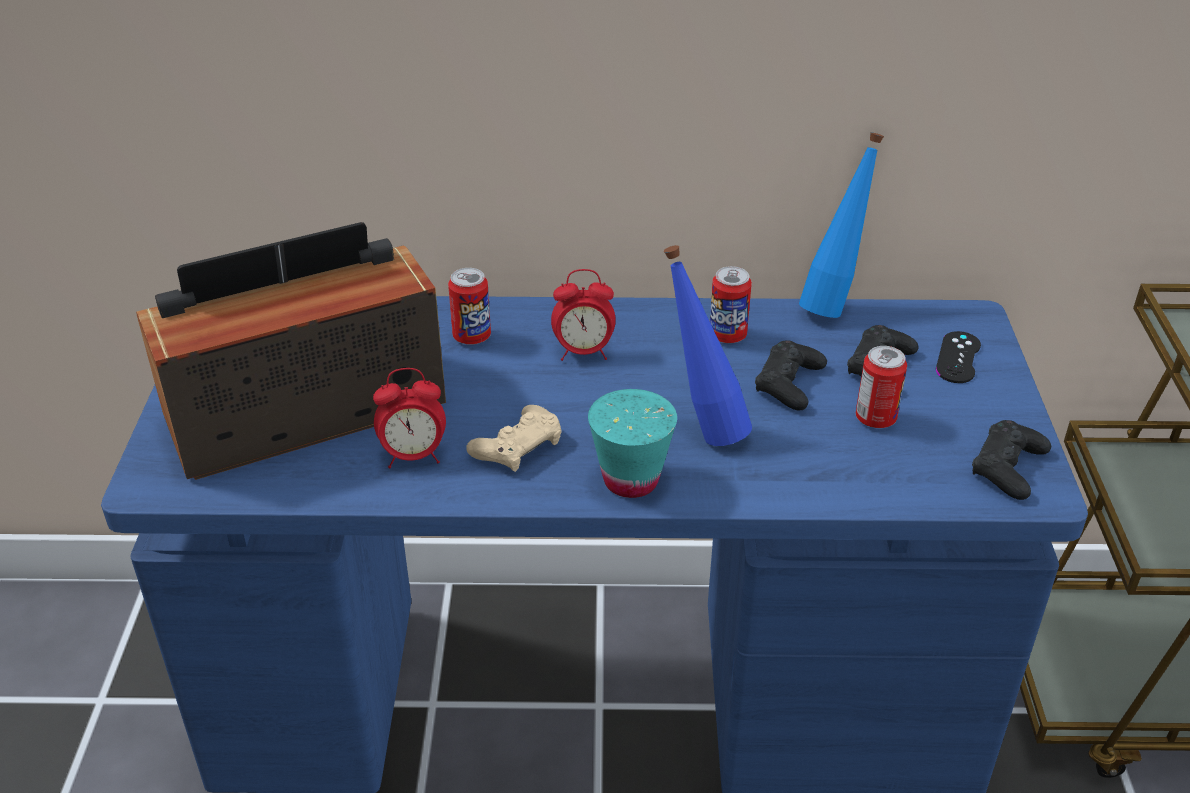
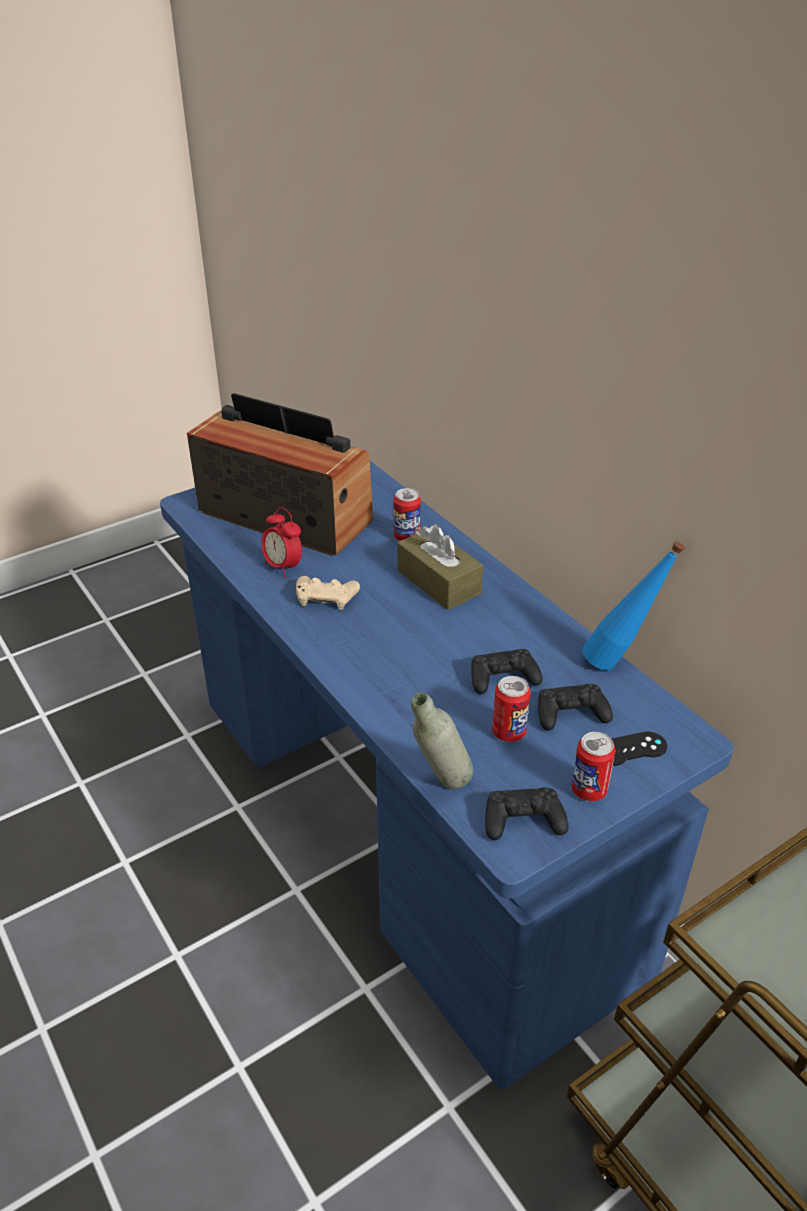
camera: 55 degrees right, 0 degrees up
(583, 352) = (439, 582): alarm clock -> brown tissue box
(631, 480) = (338, 651): turquoise cup -> none
(702, 429) = (415, 659): blue bottle -> none
(727, 335) = (524, 630): can -> can (589, 790)
(922, 502) = (440, 787): none -> grey bottle

